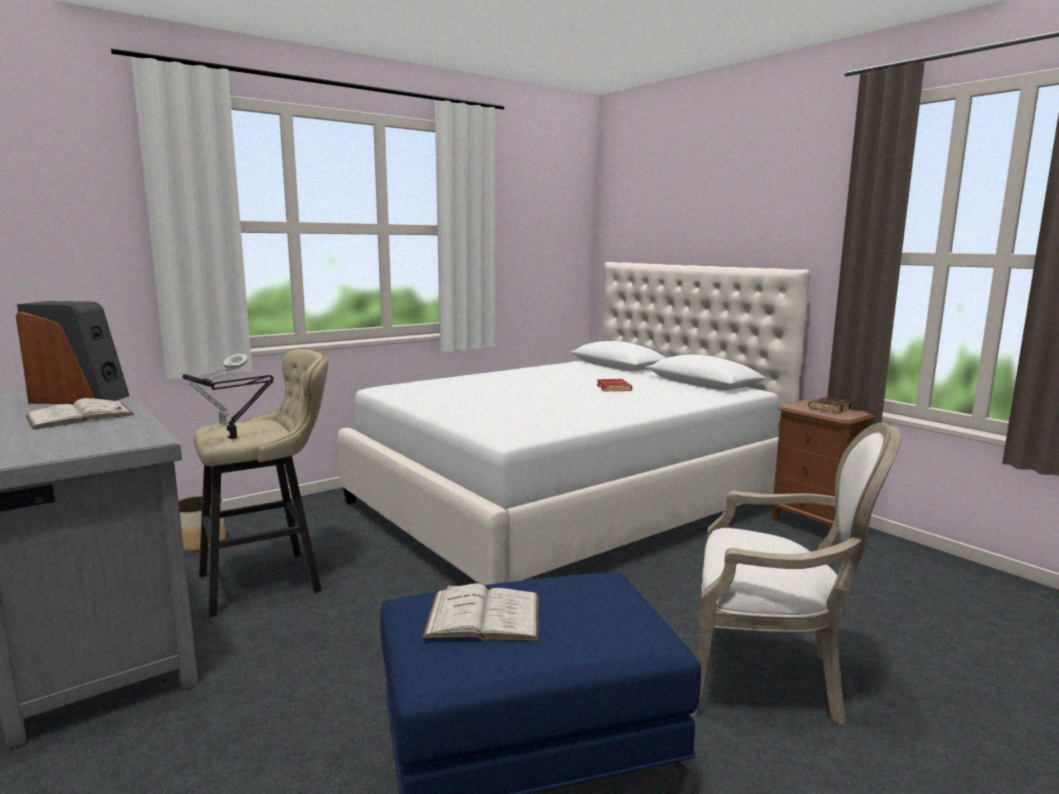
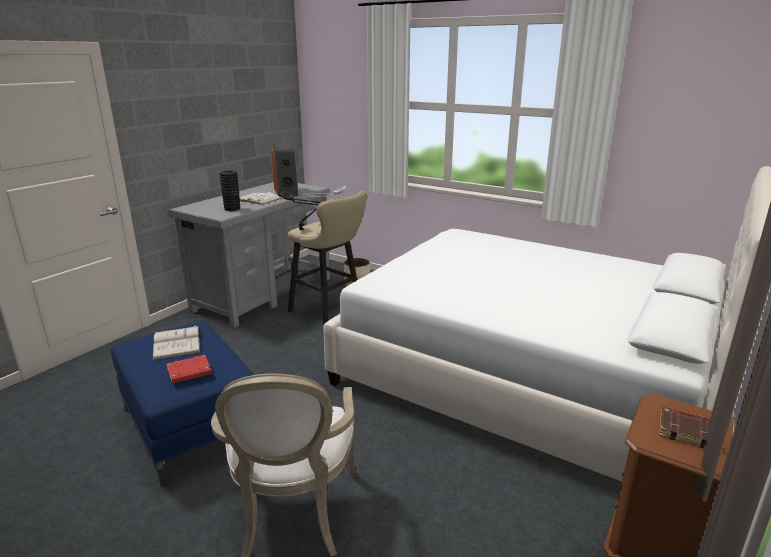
camera: 70 degrees right, 10 degrees up
(106, 432) = (232, 209): none -> black vase
(614, 388) = (566, 297): red book -> red book (189, 373)

